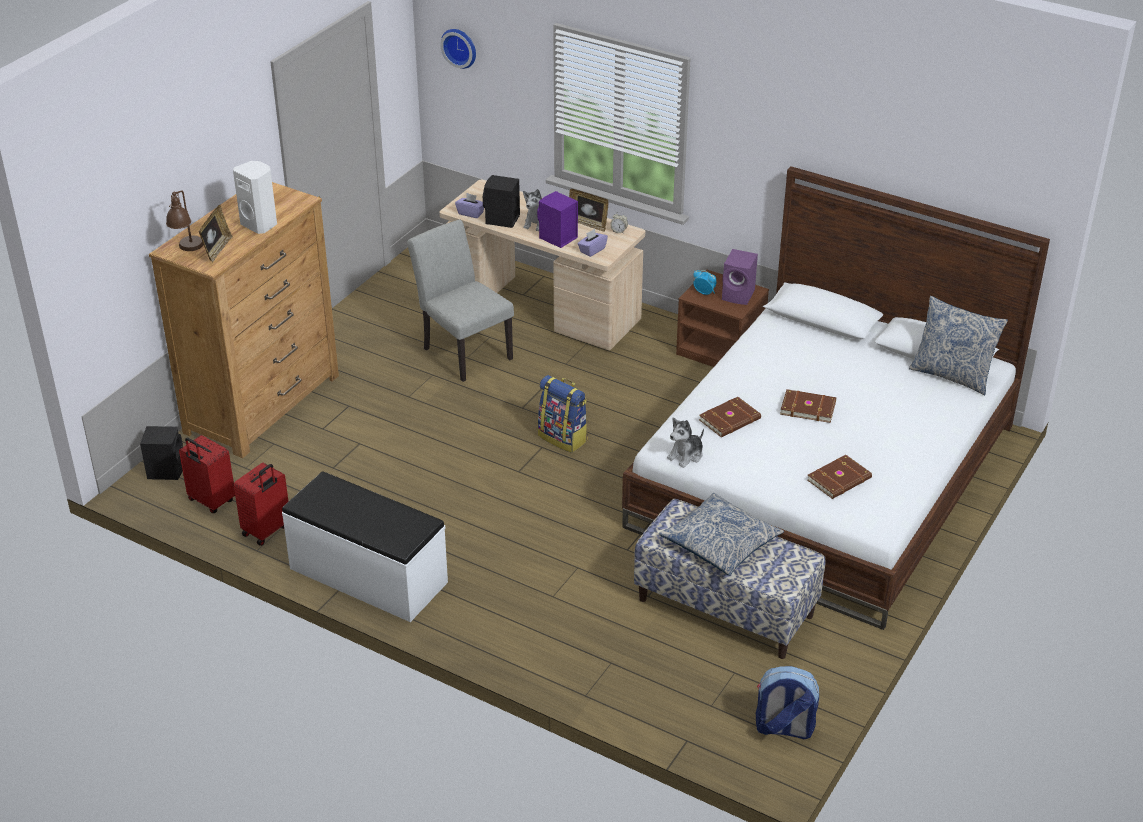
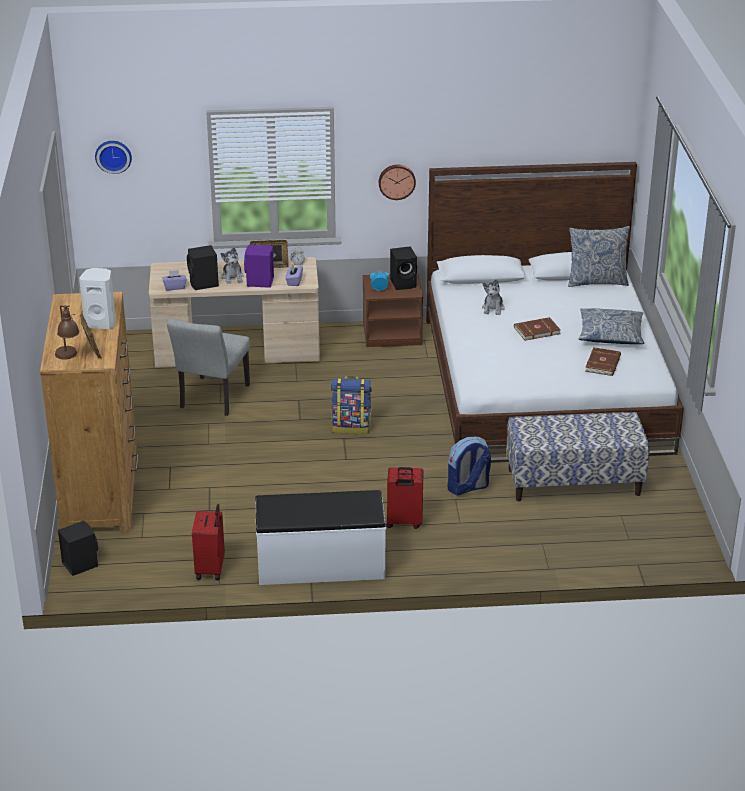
camera: 35 degrees left, 5 degrees down
(210, 501) = (143, 569): red suitcase -> red suitcase (404, 522)
(463, 350) = (212, 399): grey chair -> grey chair turned 90 degrees counterclockwise
(686, 455) = (495, 386): plush toy -> plush toy (493, 308)
(720, 543) = (568, 430): pillow -> pillow (610, 334)
(730, 420) = (499, 355): brown book -> none
(739, 295) = (404, 283): purple speaker -> black speaker
(754, 170) = (396, 181): none -> wall clock
(783, 728) = (683, 532): backpack -> backpack (468, 488)

